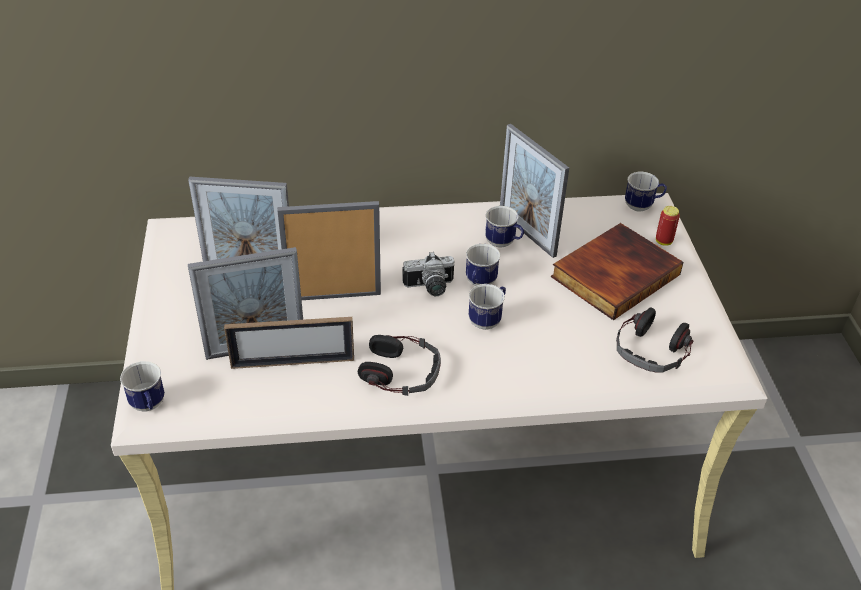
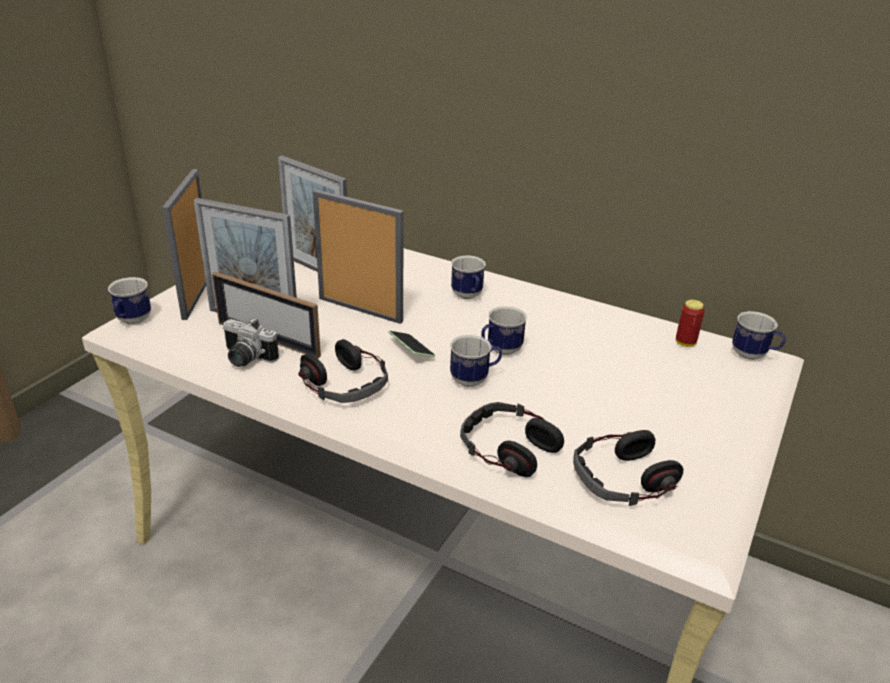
camera: 35 degrees right, 10 degrees down
(416, 316) = (411, 350): none -> phone
(430, 288) = (450, 336): camera -> camera (245, 359)
(503, 243) = (562, 331): mug -> mug (468, 296)
(527, 233) = (595, 332): picture frame -> picture frame (197, 295)
(565, 365) = (508, 448): none -> headphones
(614, 274) = (654, 397): book -> none
(663, 241) = (747, 393): can -> can (685, 343)

